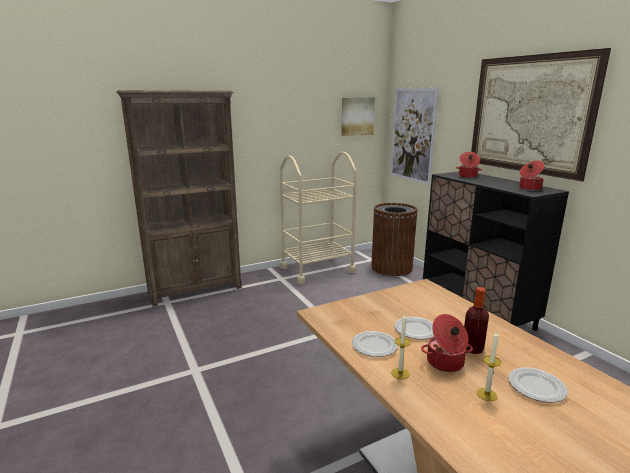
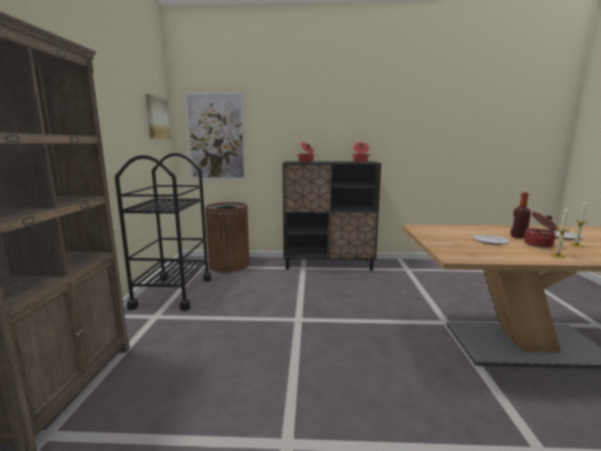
camera: 60 degrees left, 5 degrees down
(317, 269) = (173, 293): beige cart -> black cart
(374, 346) = (517, 254): plate -> none
(529, 114) = (336, 113): picture -> none

